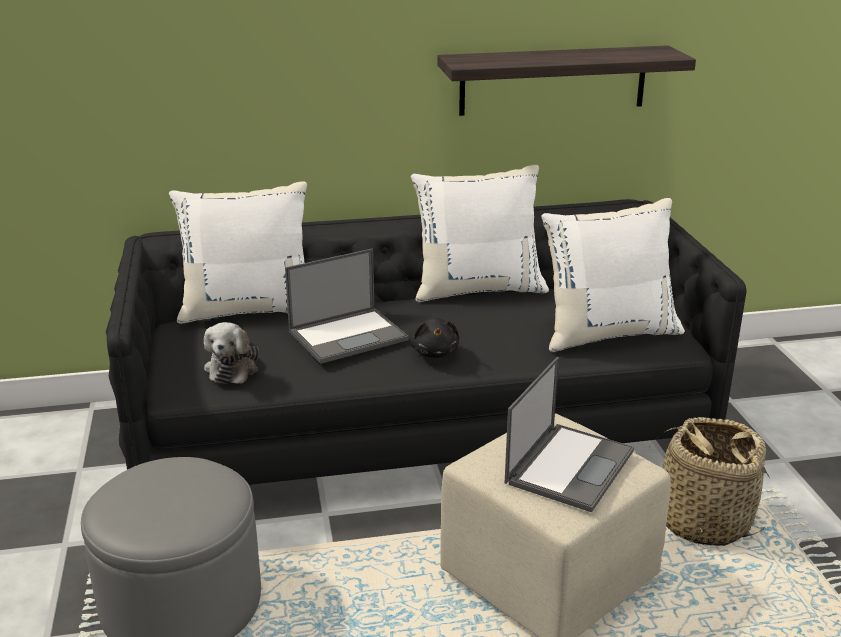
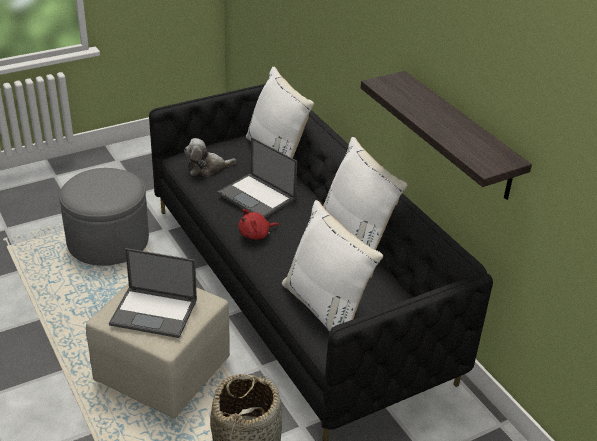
camera: 70 degrees right, 10 degrees up
(435, 352) = (256, 234): black plush toy -> red plush toy

